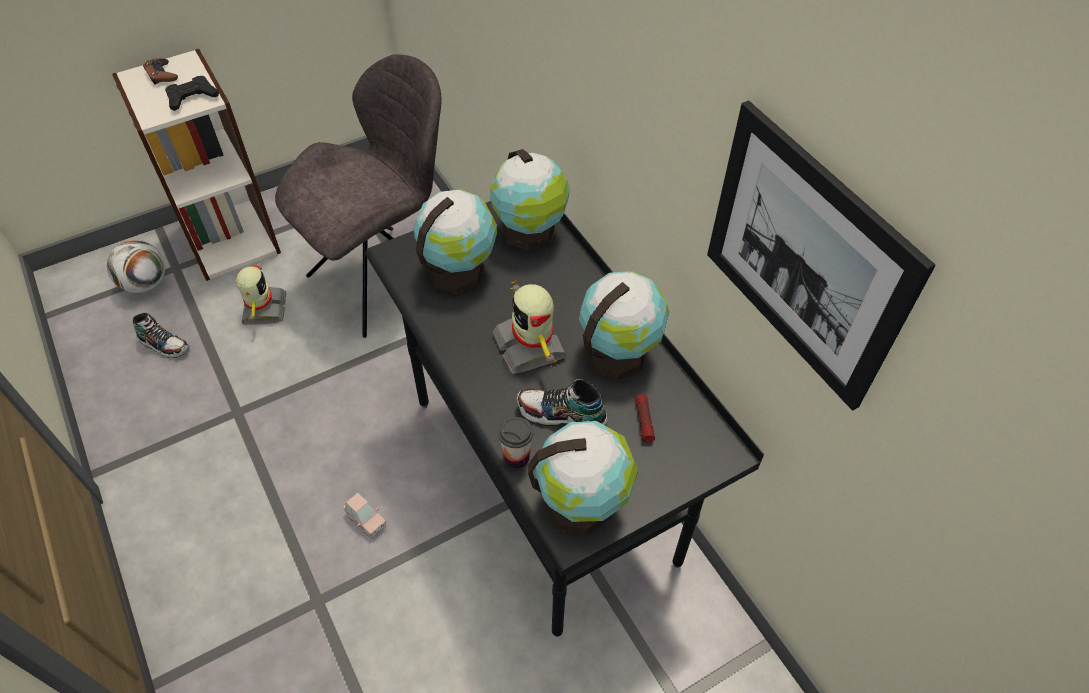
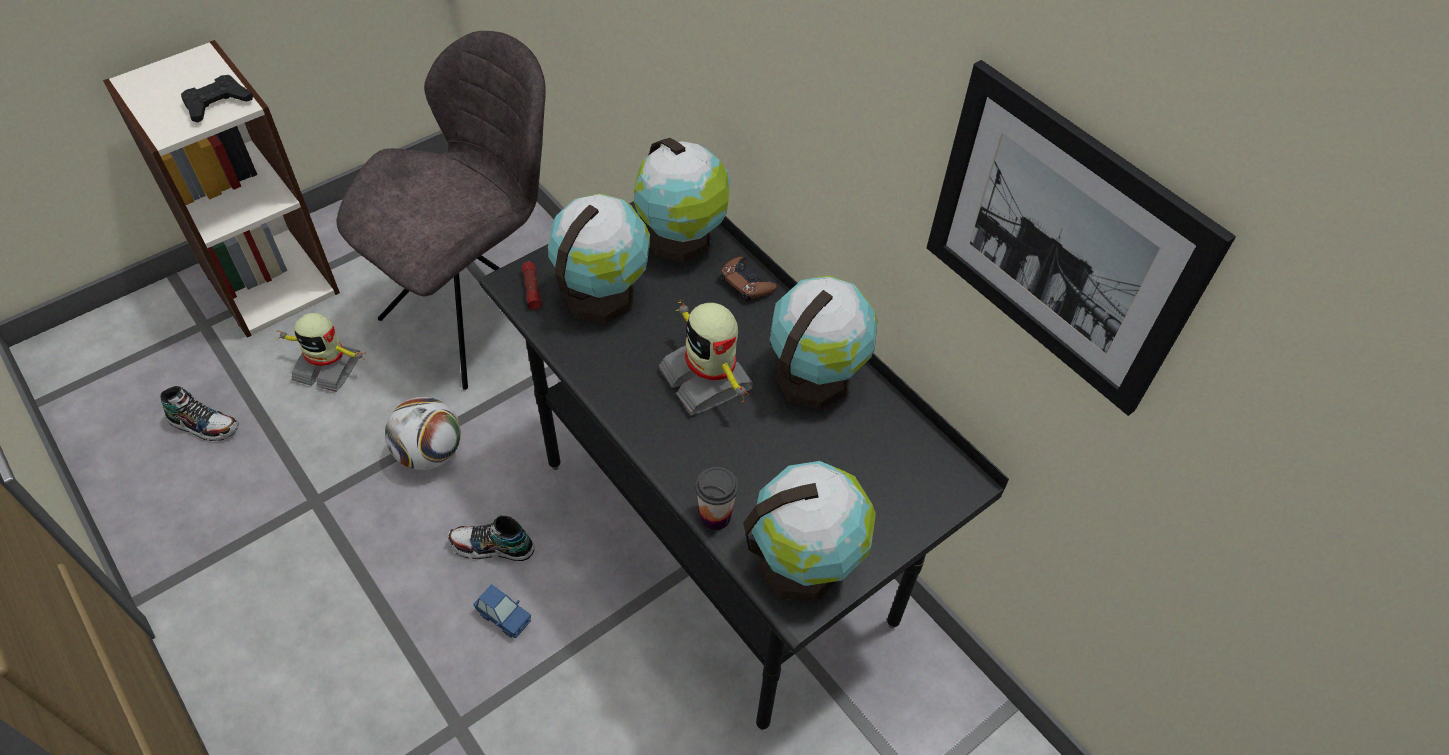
camera: 10 degrees left, 0 degrees up
(146, 284) = (166, 349): football -> football (430, 453)
(161, 75) = (171, 77): brown game controller -> brown game controller (746, 283)
(263, 309) = (328, 367): toy robot -> toy robot turned 120 degrees clockwise
(366, 520) = (504, 617): pink toy car -> blue toy car
(561, 415) = (760, 459): shoe -> shoe (492, 547)
(644, 421) = (860, 455): flashlight -> flashlight (532, 289)

